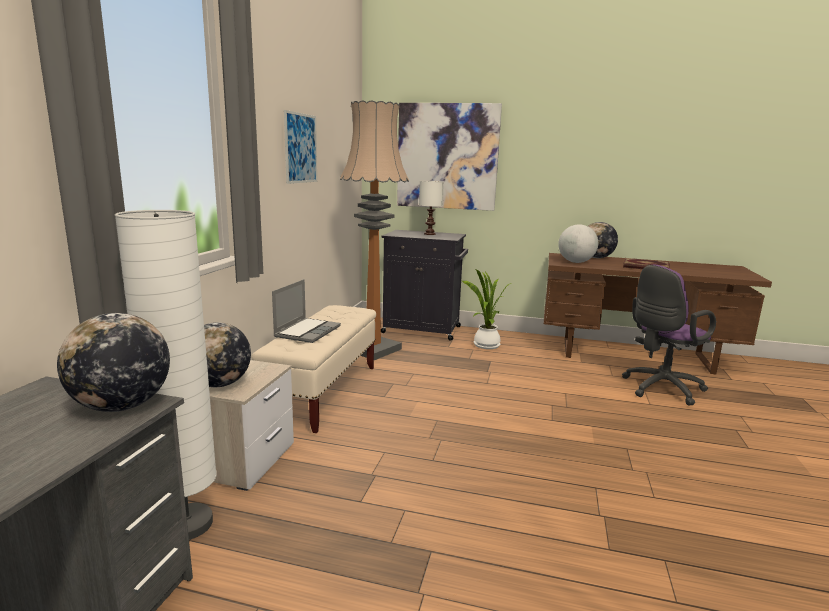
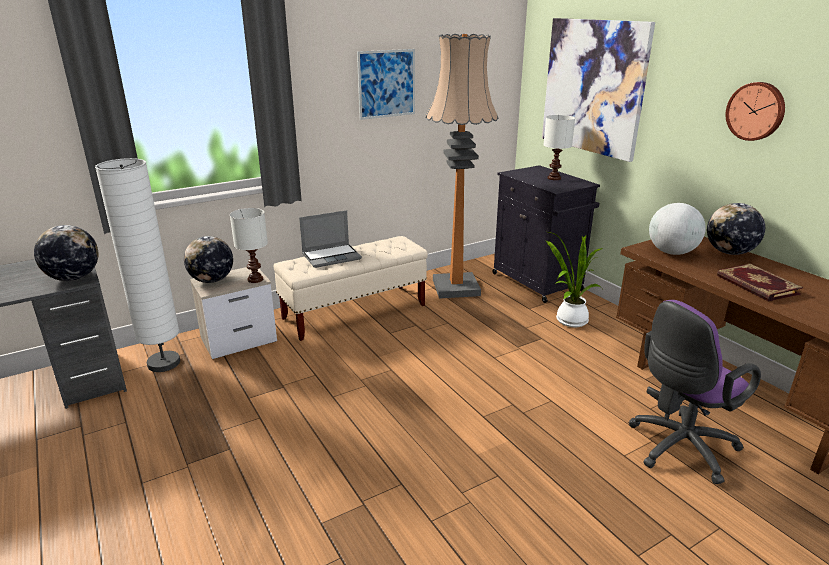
camera: 45 degrees right, 10 degrees up
(271, 368) = (256, 279): none -> white table lamp
(591, 160) = (756, 111): none -> wall clock
(659, 389) = (678, 448): purple office chair -> purple office chair turned 45 degrees counterclockwise

